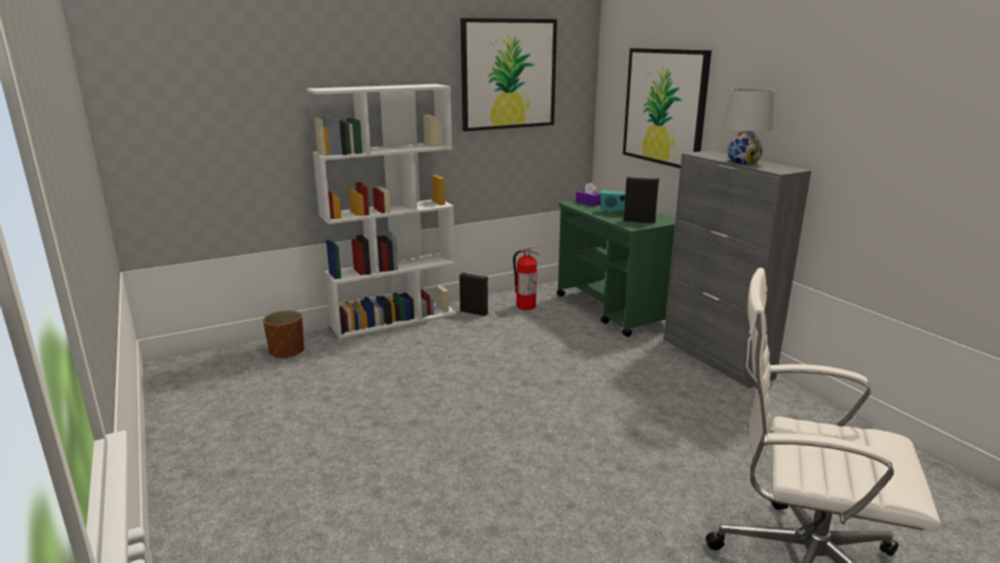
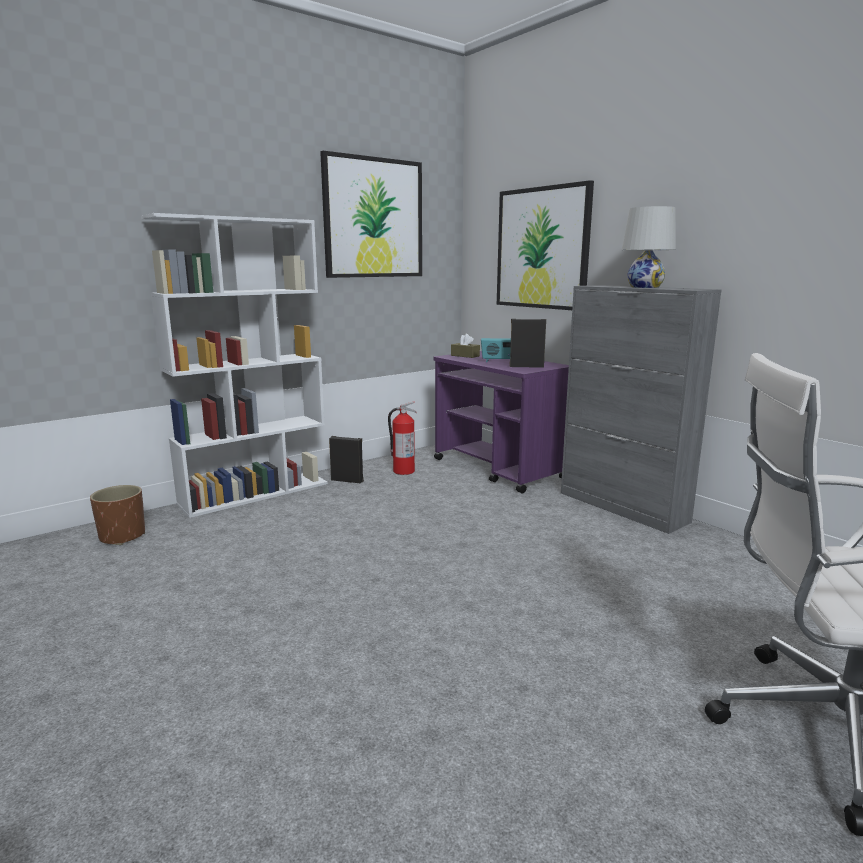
camera: 10 degrees left, 5 degrees down
(588, 203) = (465, 356): purple tissue box -> brown tissue box
(613, 310) = (498, 469): green cart -> purple cart

